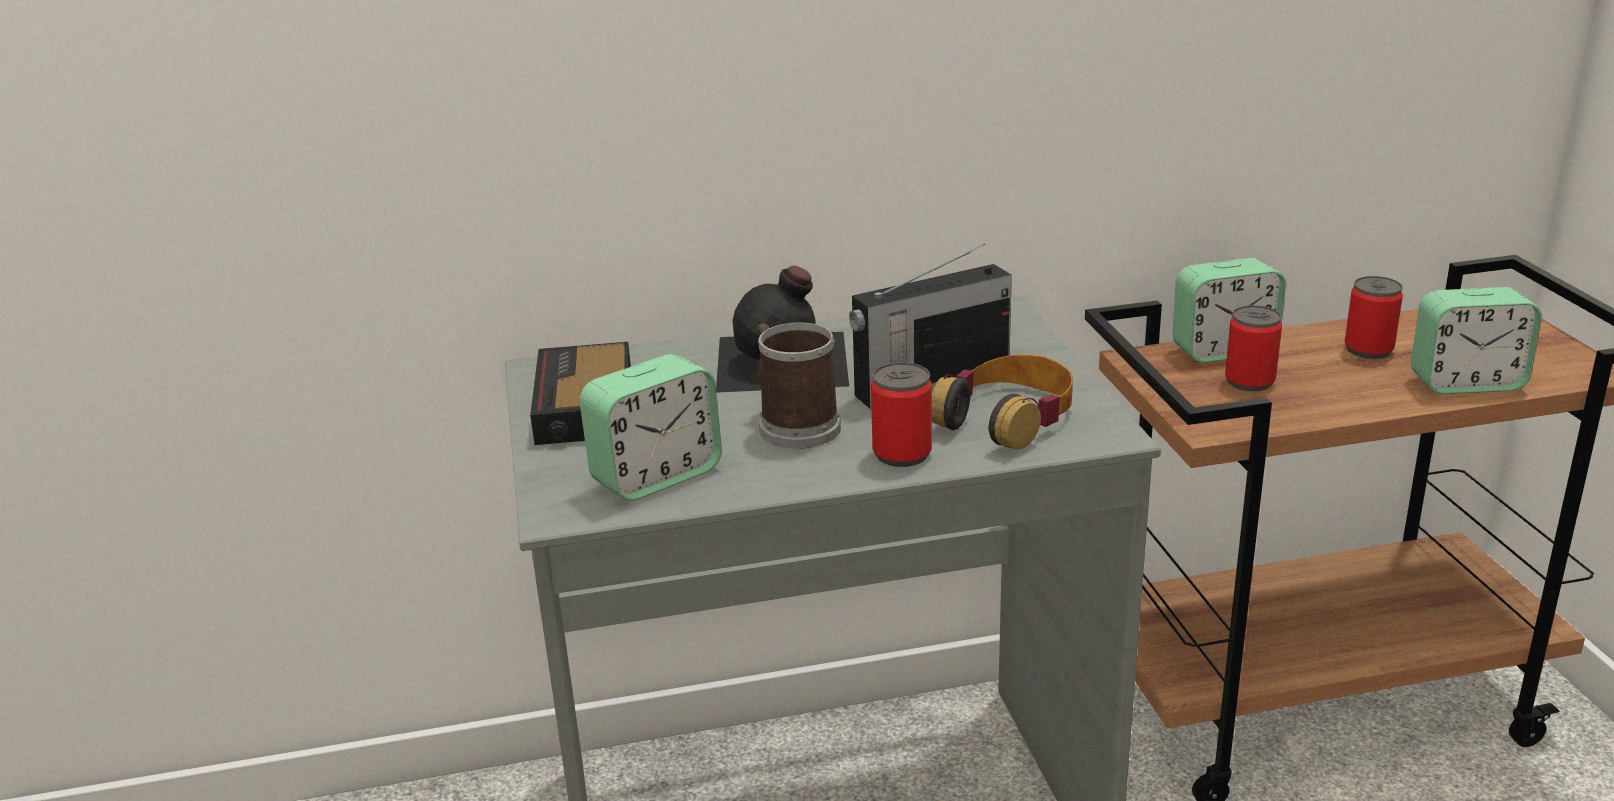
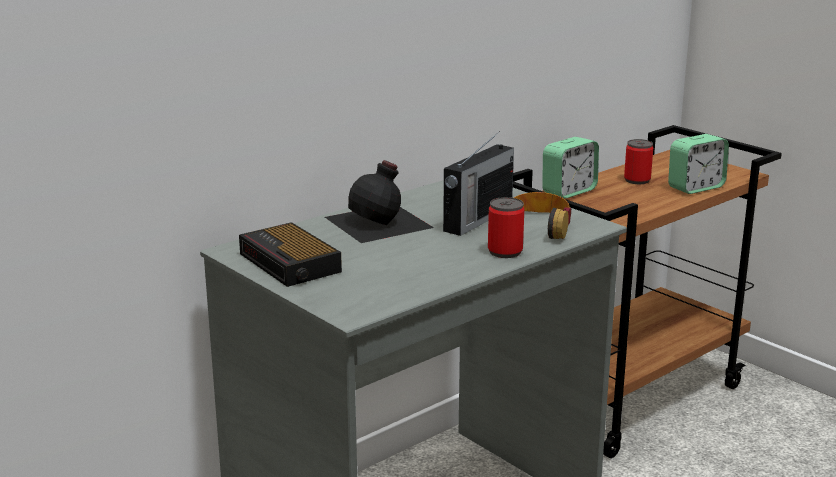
camera: 30 degrees left, 5 degrees down
(656, 476) = (384, 287): alarm clock -> none
(793, 425) = (428, 250): mug -> none
(1249, 381) = (597, 203): can -> none

